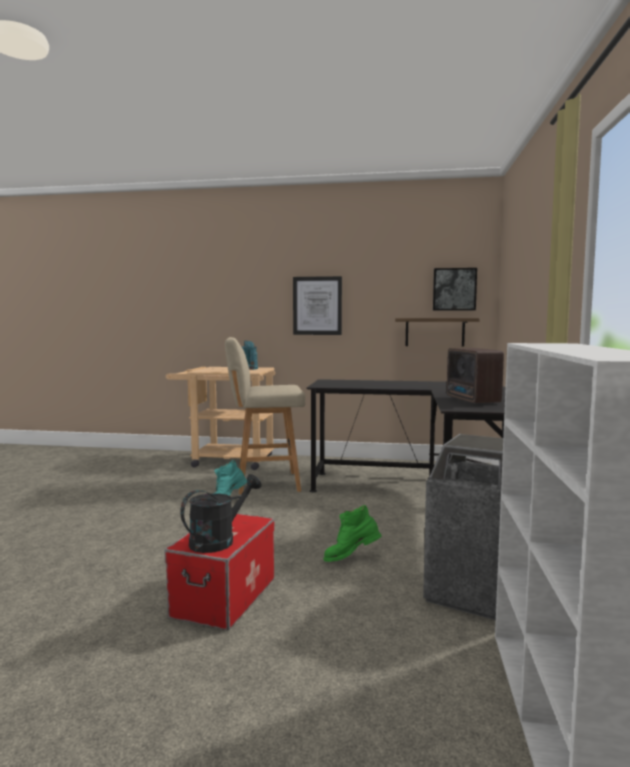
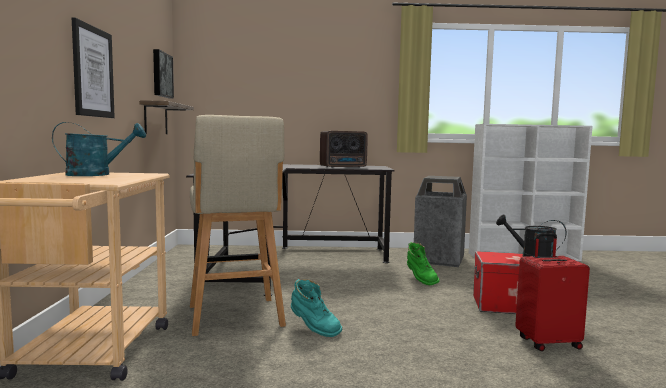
camera: 100 degrees left, 0 degrees up
(118, 583) = (547, 343): none -> red suitcase

